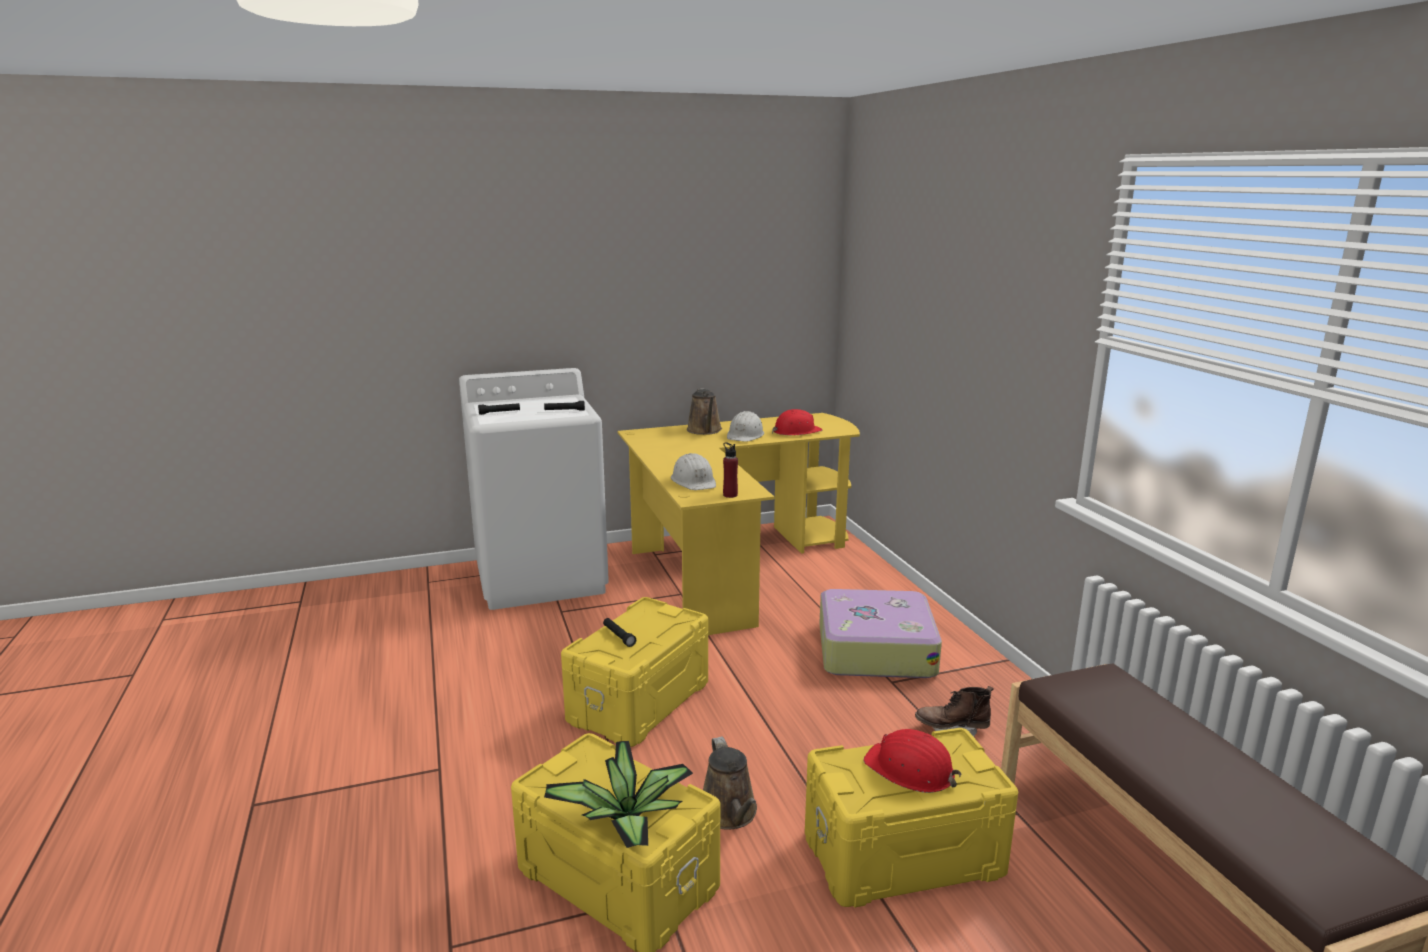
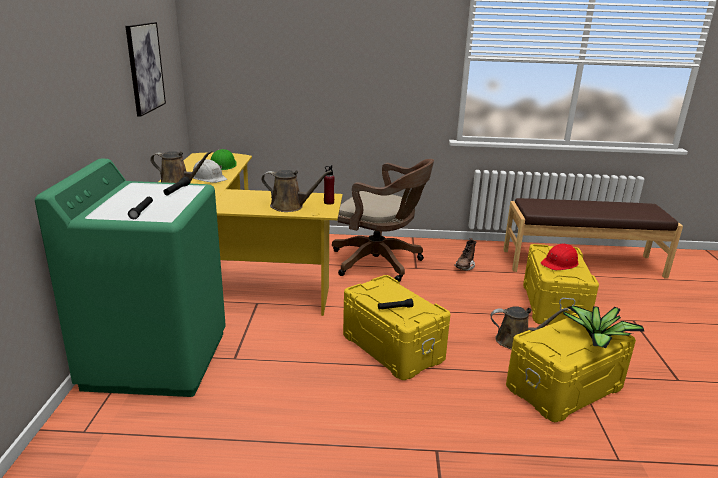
camera: 70 degrees left, 5 degrees up
(541, 577) = (157, 358): white washing machine -> green washing machine
(694, 481) = (290, 206): white hard hat -> brown watering can
(723, 292) = (145, 68): none -> picture
(796, 431) = (223, 166): red hard hat -> green hard hat
(874, 649) = (380, 263): suitcase -> brown office chair

